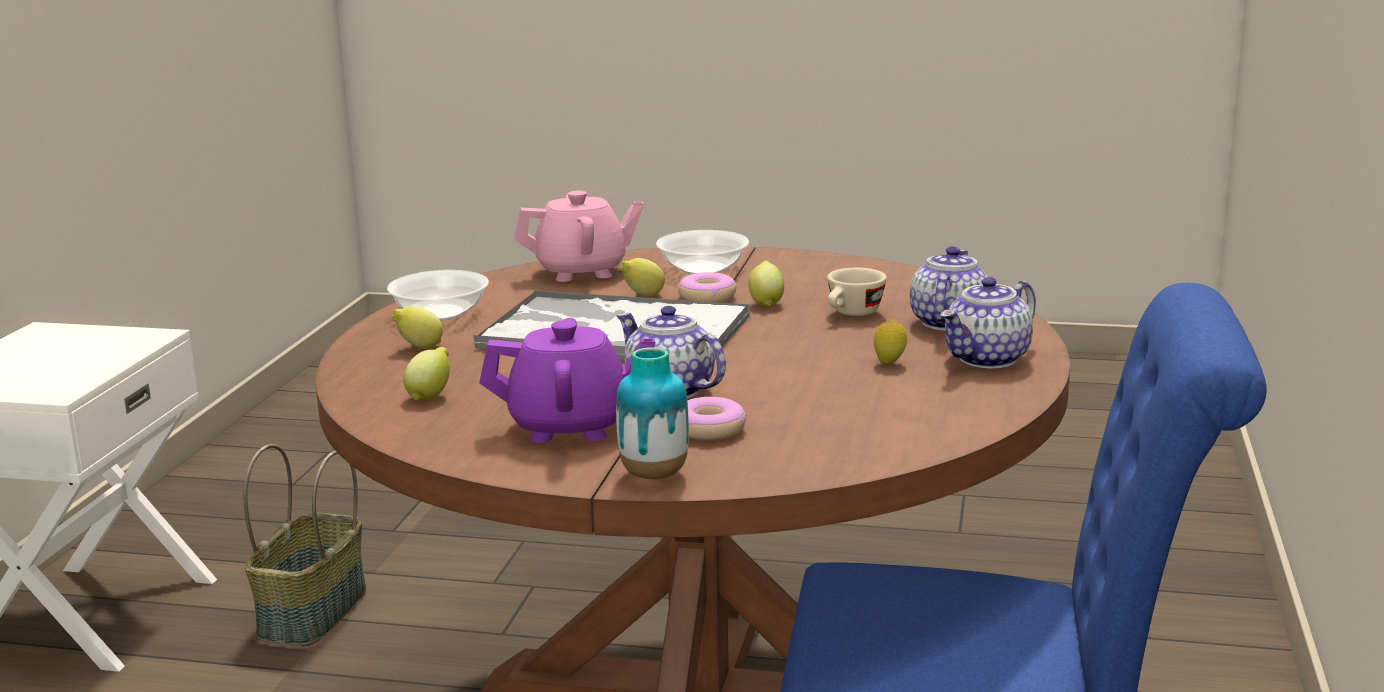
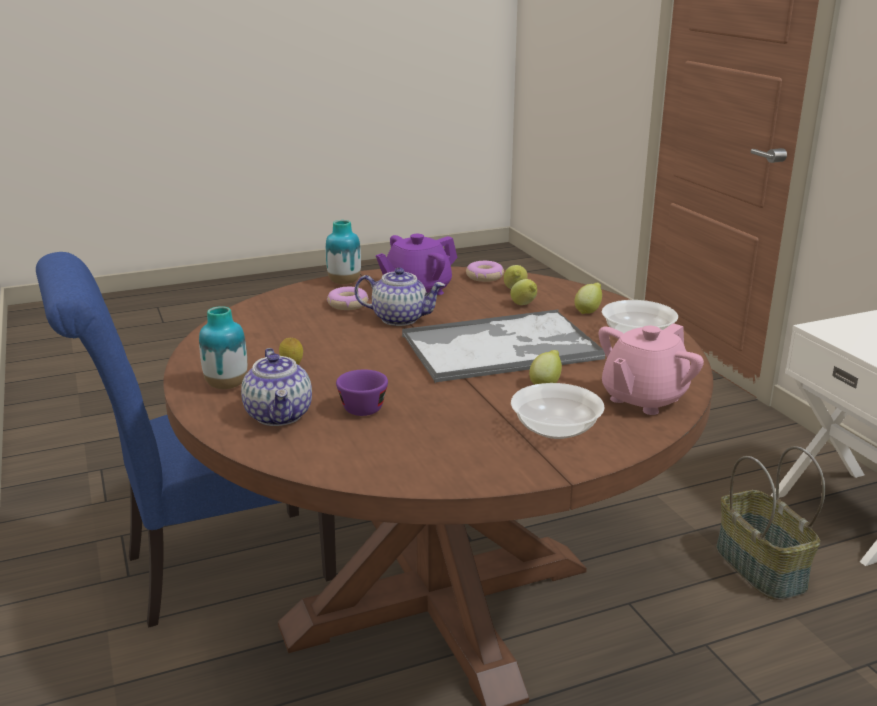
camera: 145 degrees right, 5 degrees up
(707, 297) = (497, 396): donut -> donut (484, 277)
(766, 303) = (444, 401): lemon -> lemon (524, 305)
(852, 314) = (363, 406): beige cup -> purple cup
(987, 359) = (226, 385): teapot -> vase

